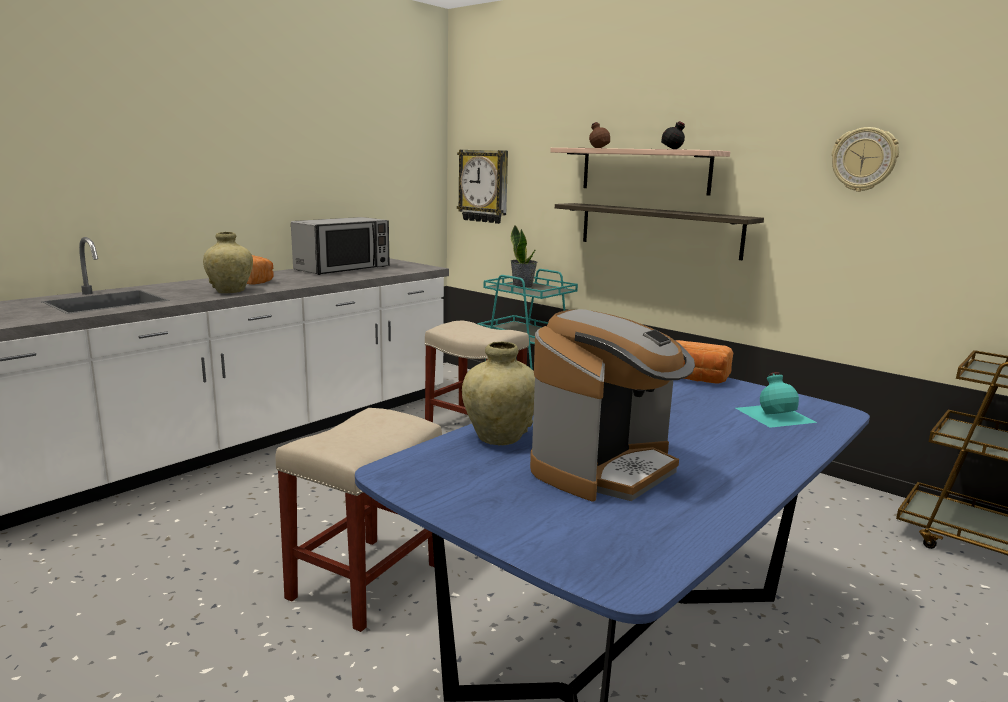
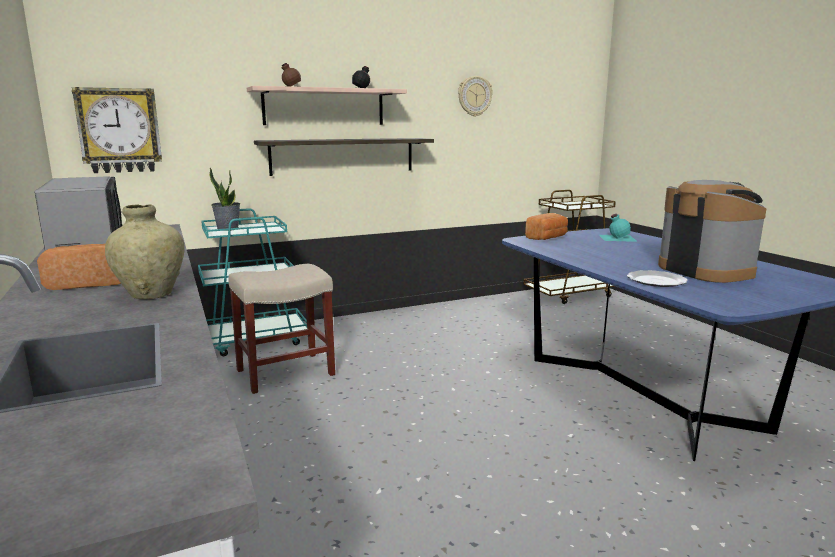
camera: 65 degrees left, 0 degrees up
(367, 579) = (537, 469): beige stool -> none
(499, 437) = (656, 281): beige vase -> plate

